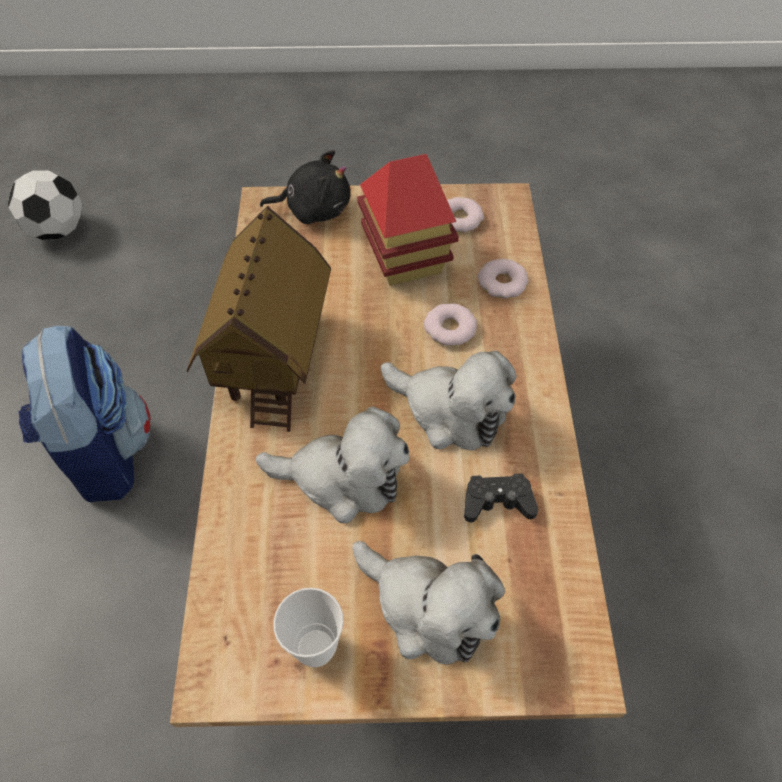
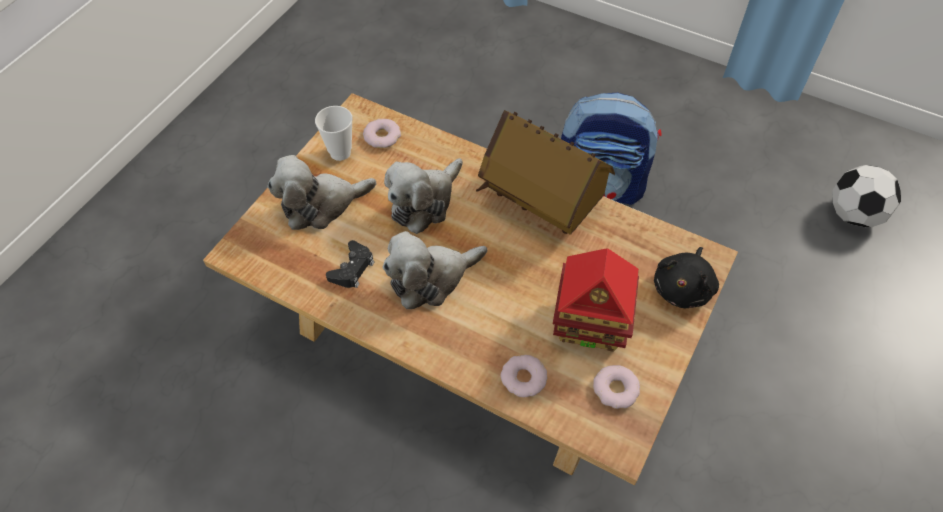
camera: 120 degrees right, 0 degrees up
(449, 328) = (500, 316): donut -> donut (382, 136)

